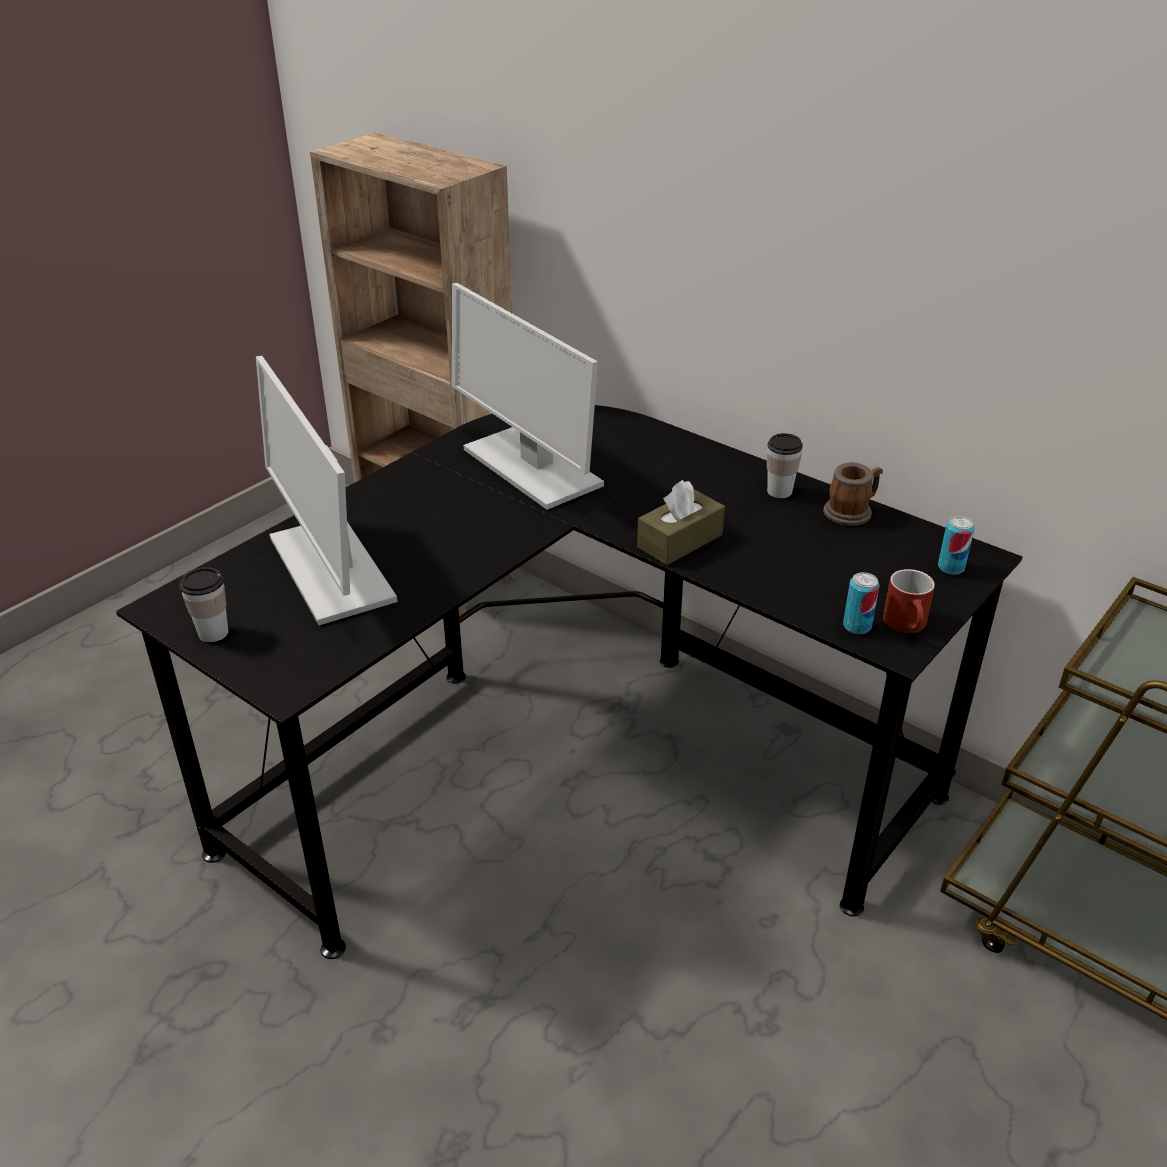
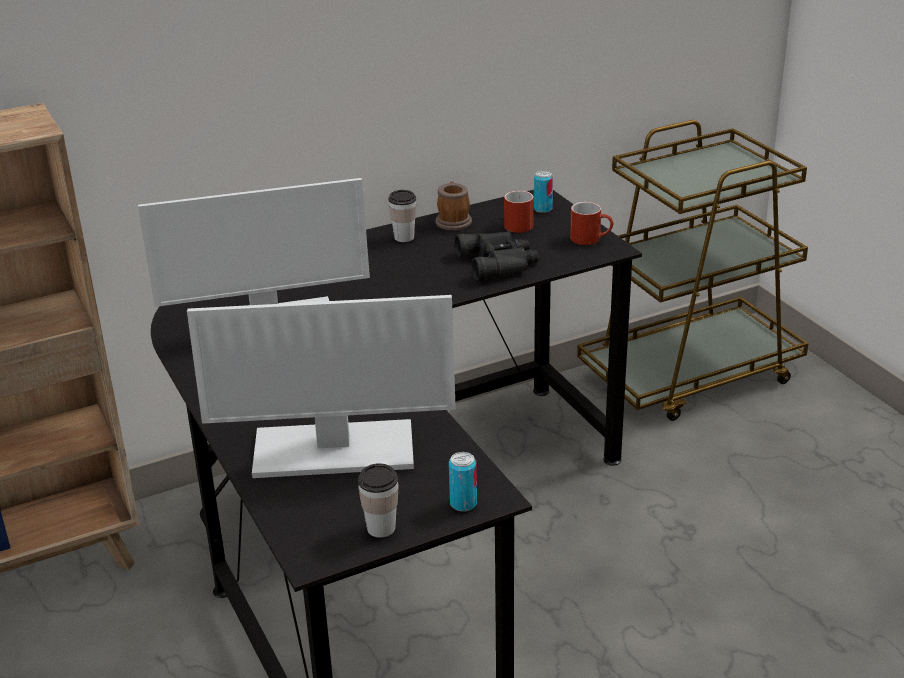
camera: 65 degrees left, 5 degrees down
(680, 541) = (432, 288): brown tissue box -> none
(779, 570) = (499, 262): none -> black binoculars
(857, 626) = (580, 254): can -> can (463, 504)
(889, 557) = (515, 224): none -> red mug

